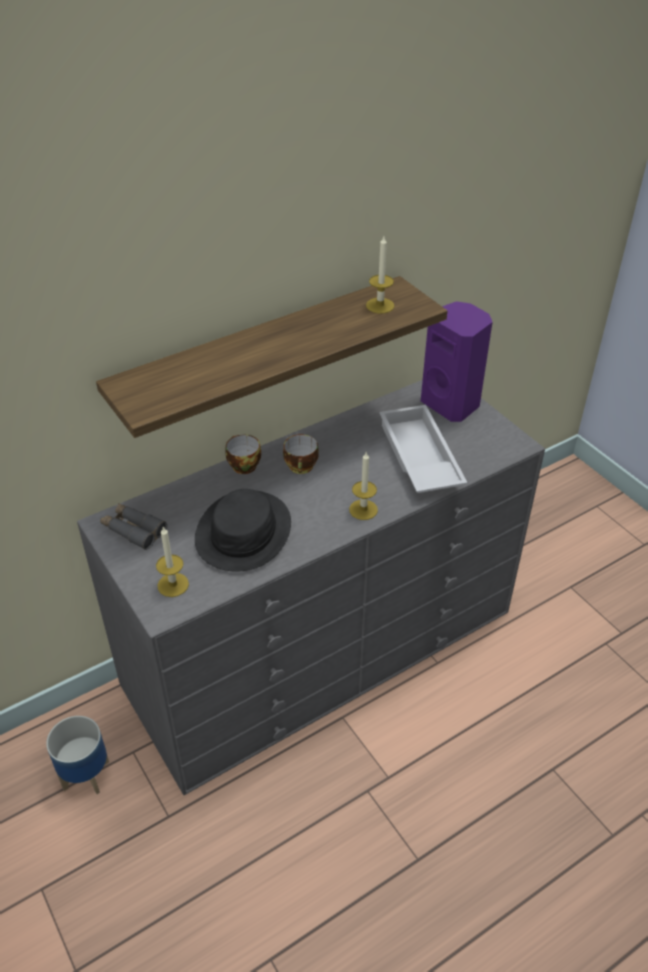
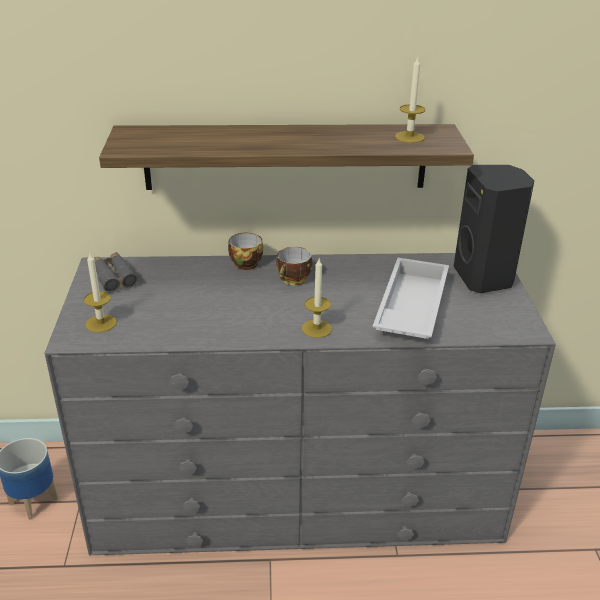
camera: 30 degrees right, 10 degrees down
(244, 532) = (196, 308): black hat -> none
(451, 404) = (485, 278): purple speaker -> black speaker

